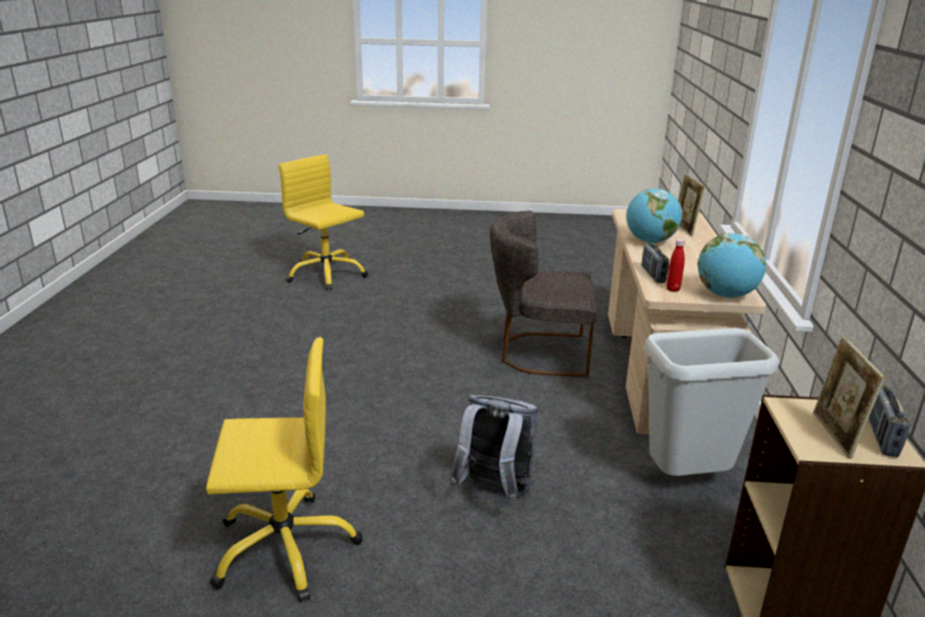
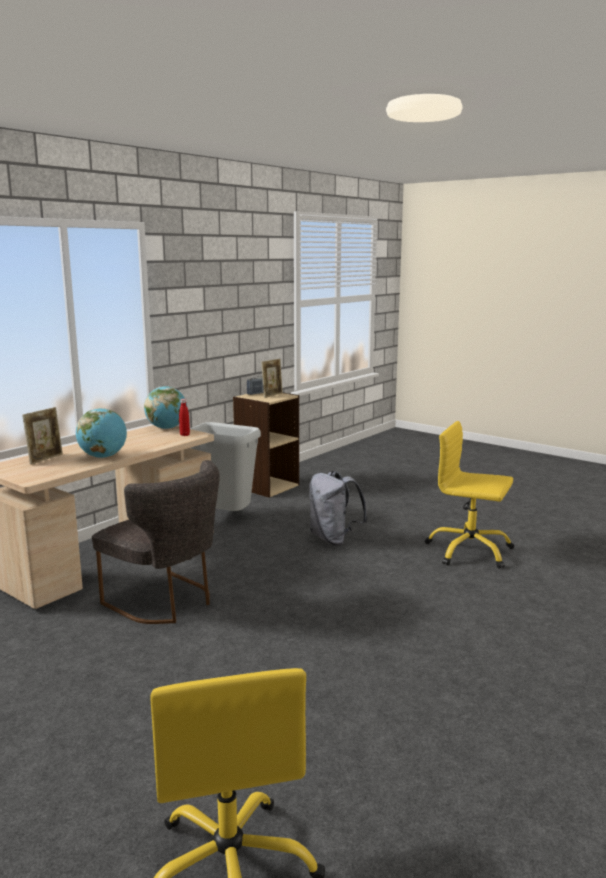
camera: 145 degrees left, 10 degrees down
(653, 275) = (172, 442): radio -> none

